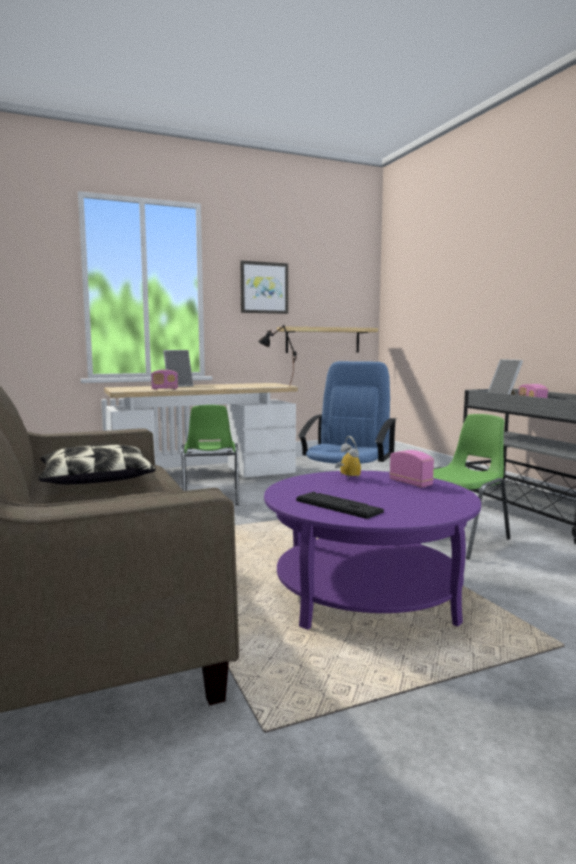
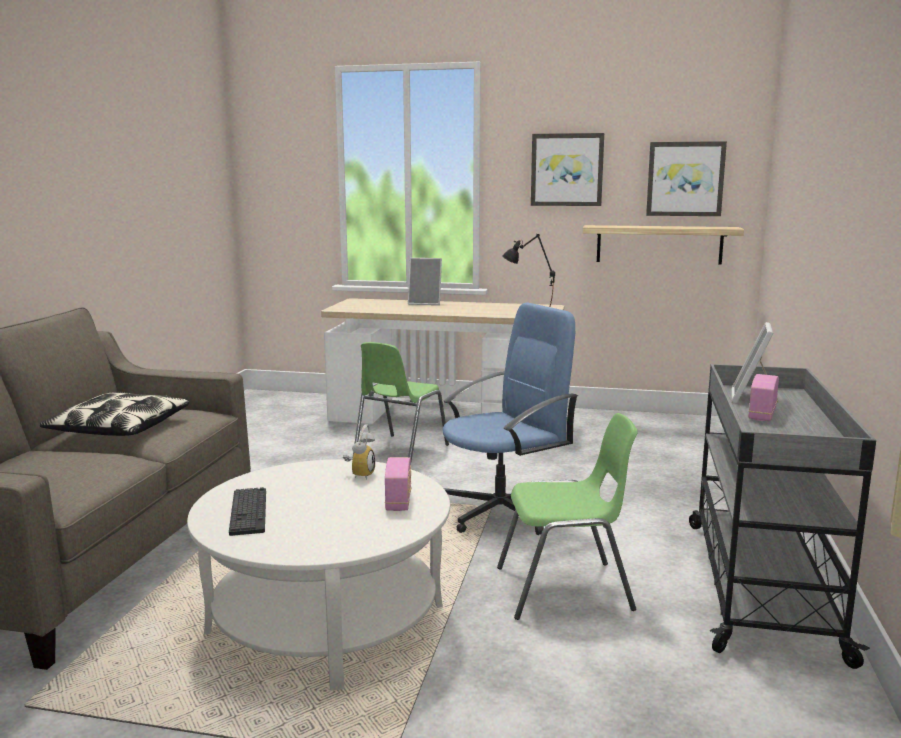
camera: 35 degrees right, 5 degrees up
(165, 389) = (388, 310): radio -> none
(336, 297) = (685, 179): none -> picture
(367, 593) = (326, 619): purple coffee table -> white coffee table

